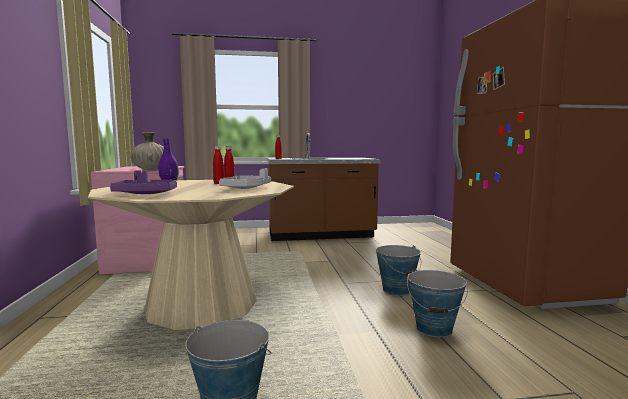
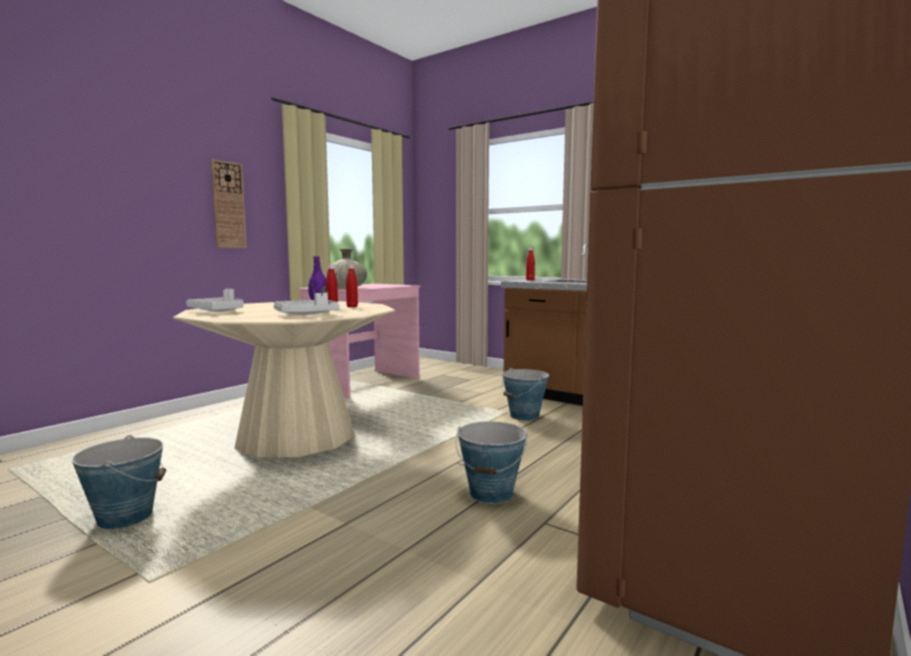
camera: 45 degrees right, 0 degrees up
(21, 78) = (228, 205): none -> wall clock
(146, 194) = (218, 311): purple tray -> grey tray
(434, 328) = (404, 553): bucket -> bucket (524, 416)

